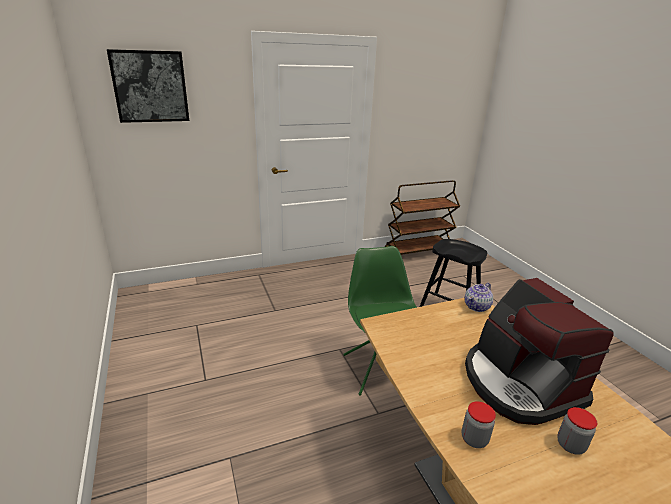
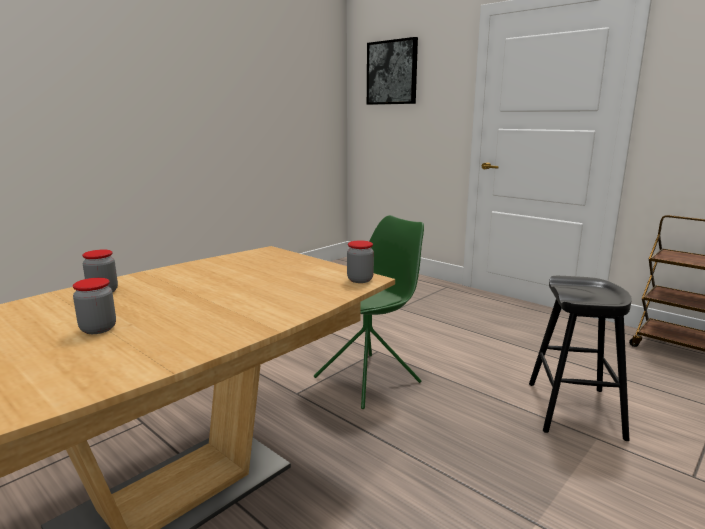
camera: 65 degrees right, 10 degrees down
(477, 307) = (360, 280): teapot -> jar
(519, 383) = (201, 304): coffee machine -> none

